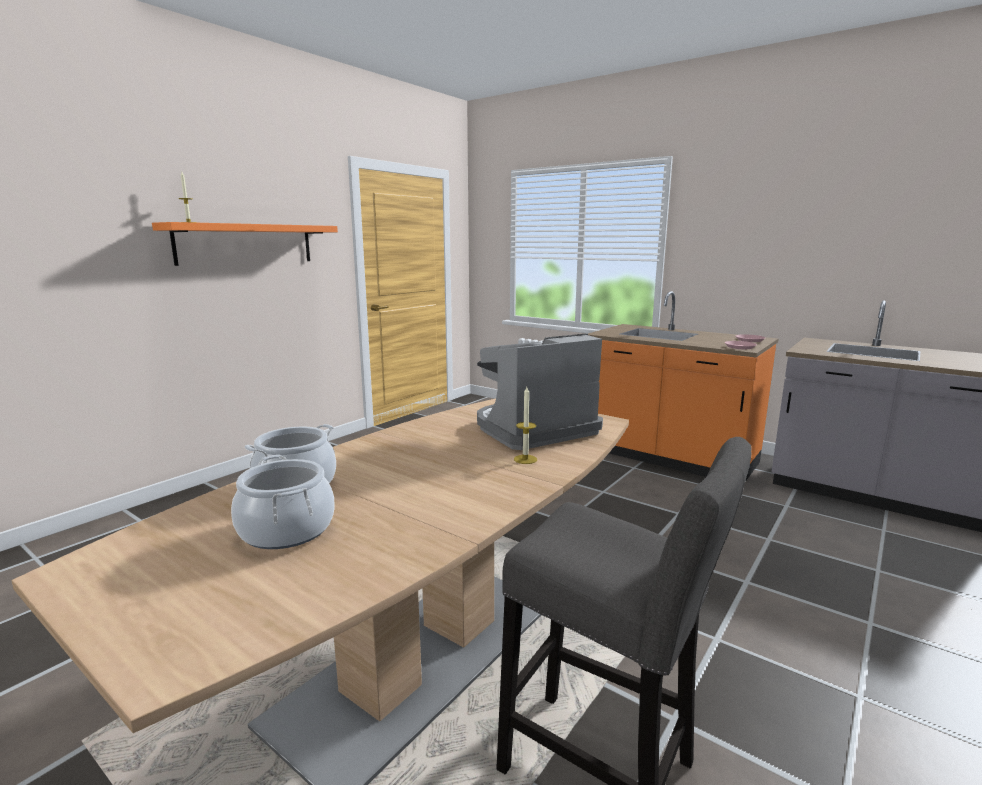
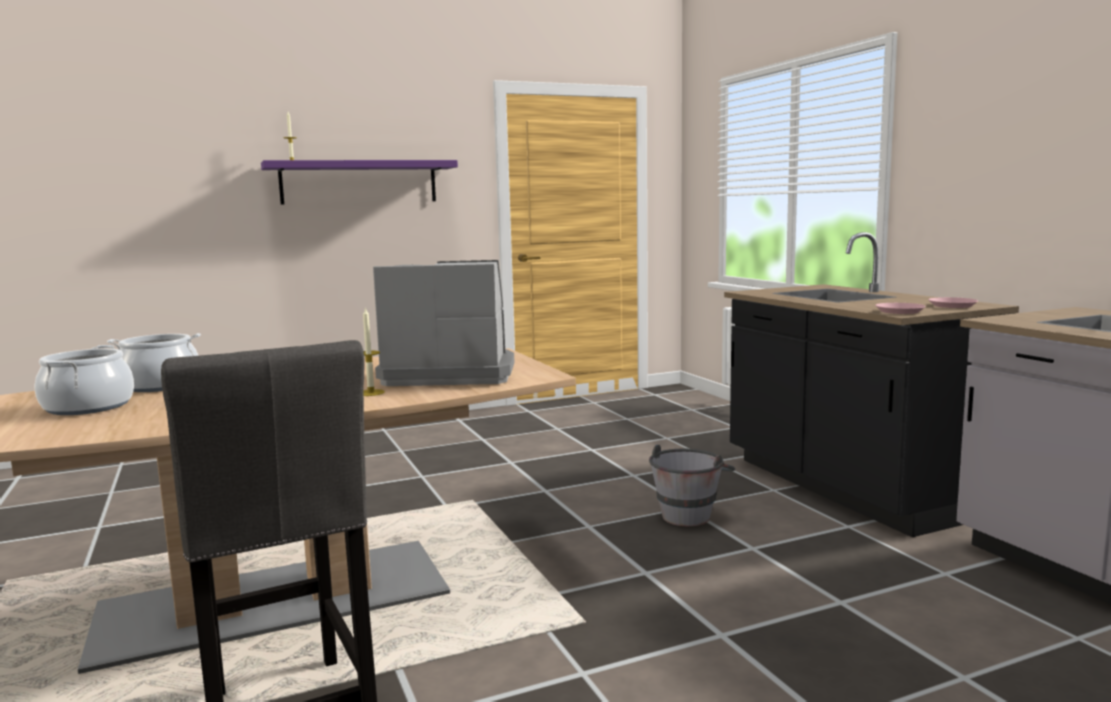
camera: 30 degrees right, 5 degrees down
(246, 244) = (359, 182): orange shelf -> purple shelf
(612, 496) = (690, 513): none -> grey bucket
(668, 457) = (847, 487): orange counter -> black counter

